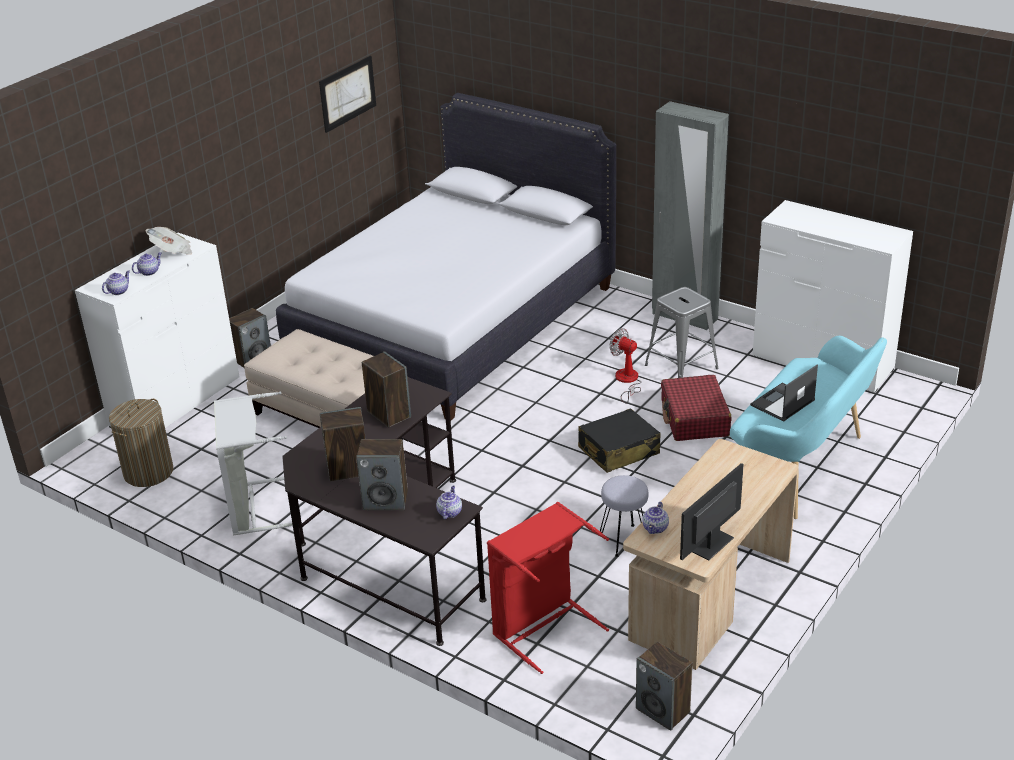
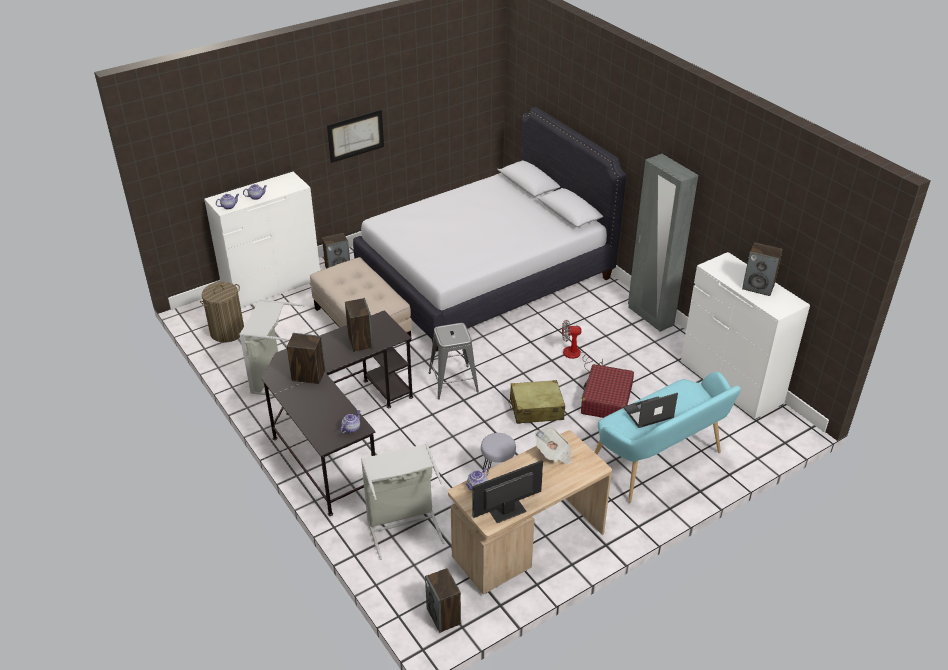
camera: 20 degrees right, 5 degrees up
(172, 251) = (280, 185): newspaper -> newspaper (554, 454)
(347, 93) = (454, 92): picture -> picture (355, 136)
(386, 500) = (317, 406): speaker -> speaker (758, 287)
(543, 627) = (403, 525): red laundry basket -> grey laundry basket
(618, 451) = (536, 409): black suitcase -> beige suitcase
(627, 381) = (576, 356): fan -> fan turned 60 degrees counterclockwise
(681, 367) = (622, 356): grey stool -> grey stool (453, 382)

